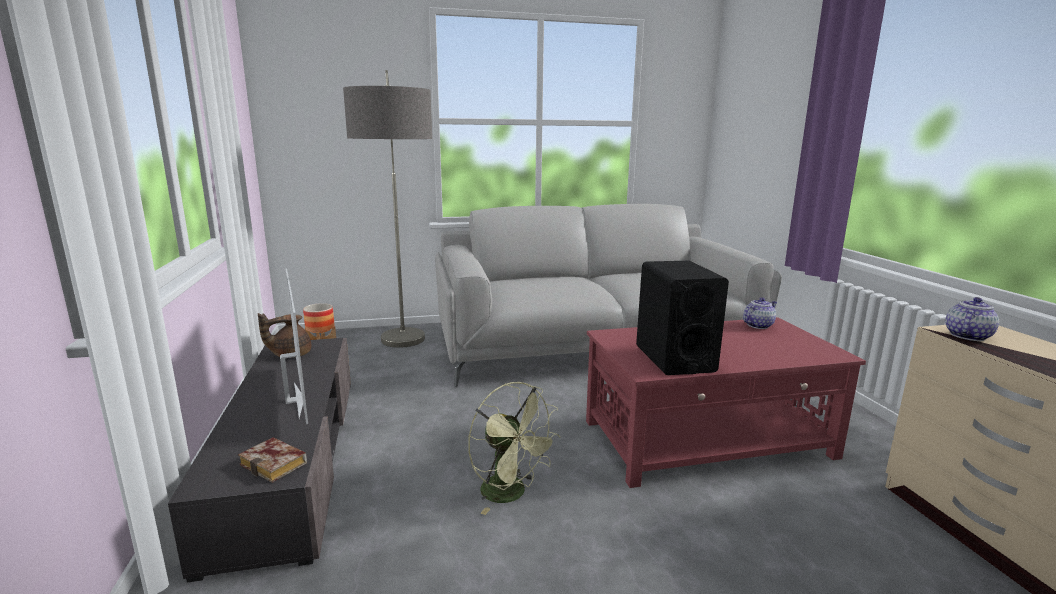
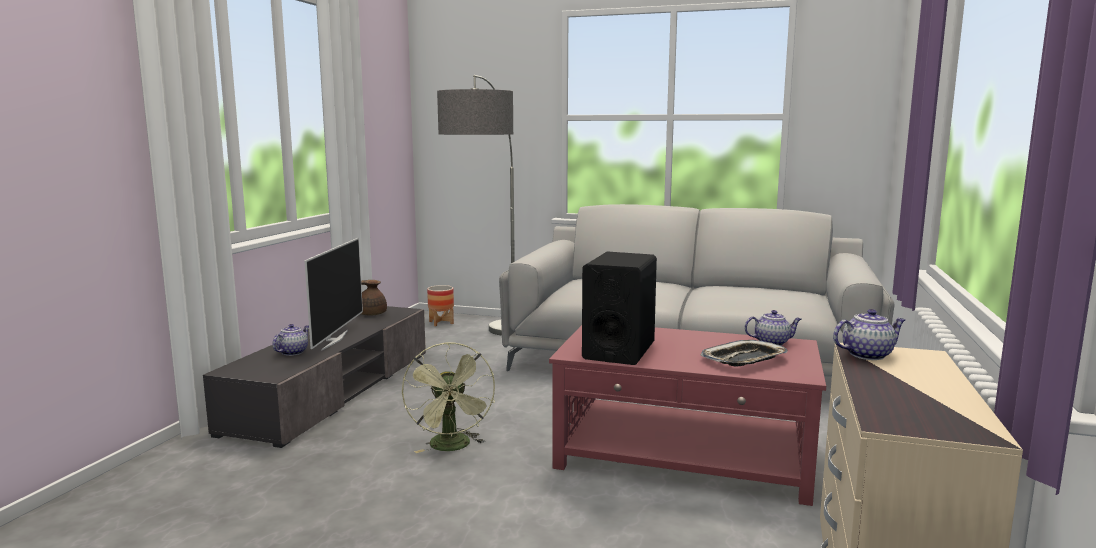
camera: 30 degrees right, 5 degrees down
(263, 431) = (293, 352): none -> teapot
(276, 464) = (276, 370): book -> none
(774, 347) = (744, 359): none -> tray

